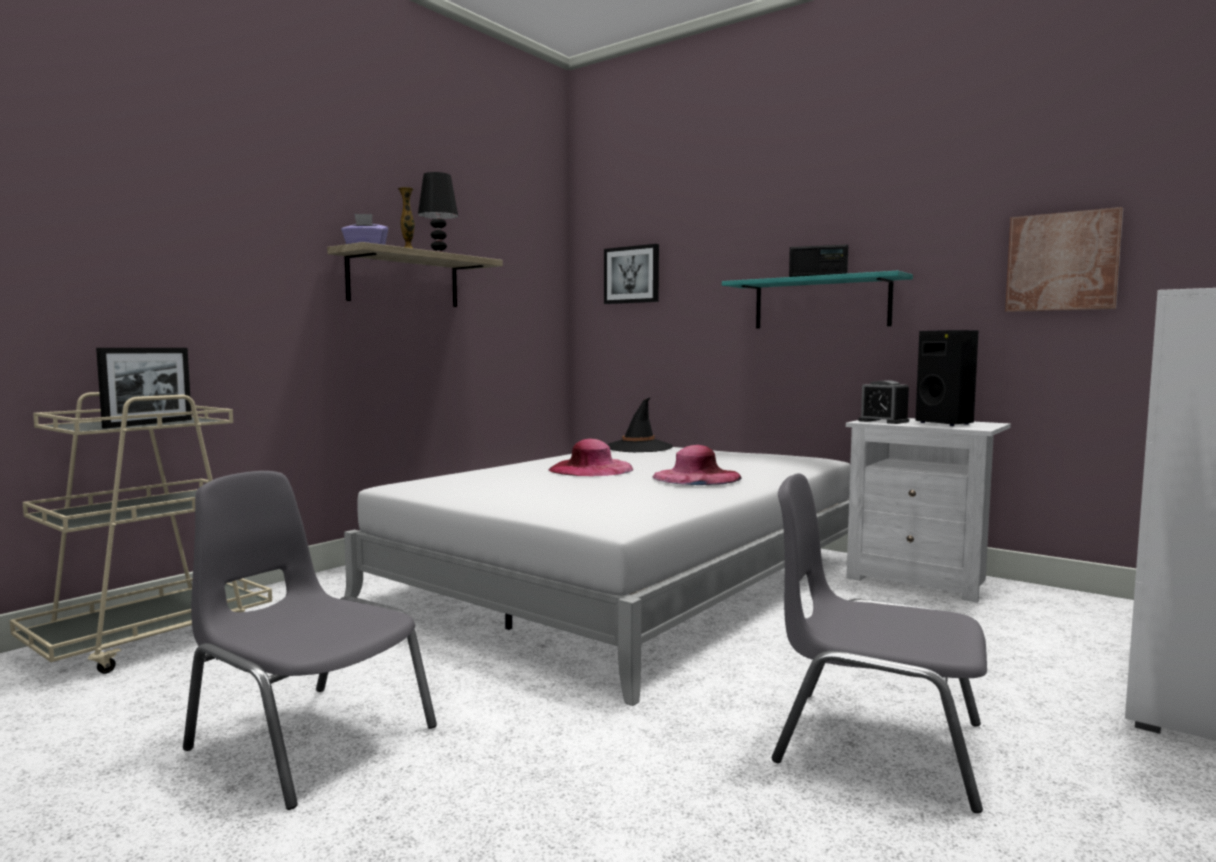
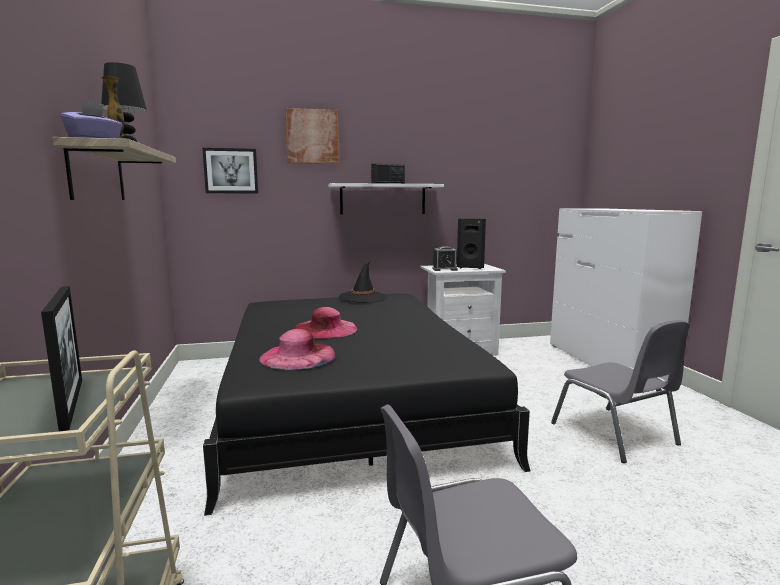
camera: 50 degrees left, 5 degrees up
(628, 579) = (349, 400): white bed -> black bed
(638, 447) = (274, 305): black hat -> black hat (363, 297)
(696, 477) = (396, 320): pink hat -> pink hat (298, 356)
(821, 303) = (383, 199): turquoise shelf -> white shelf
(875, 743) = (615, 434): grey chair -> grey chair turned 90 degrees counterclockwise
(1062, 262) = (502, 183): picture -> picture (312, 136)

